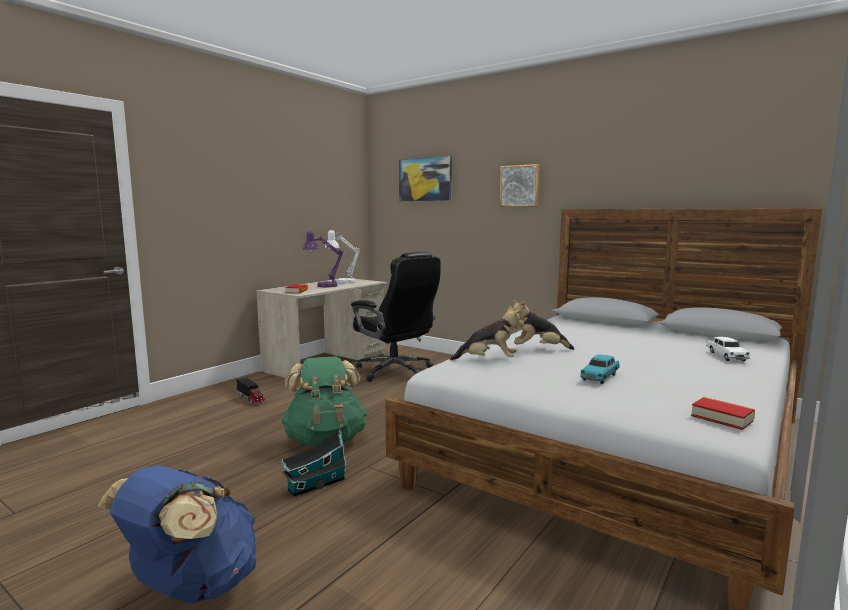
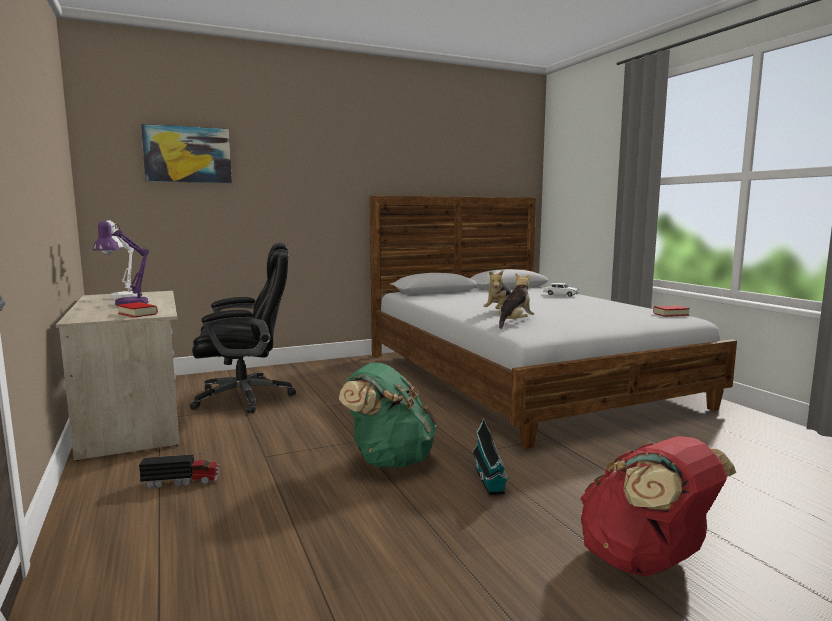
camera: 60 degrees left, 0 degrees up
(191, 587) = (645, 562): blue backpack -> red backpack
(520, 186) = (319, 171): picture -> none
(600, 377) = (582, 314): turquoise toy car -> none

